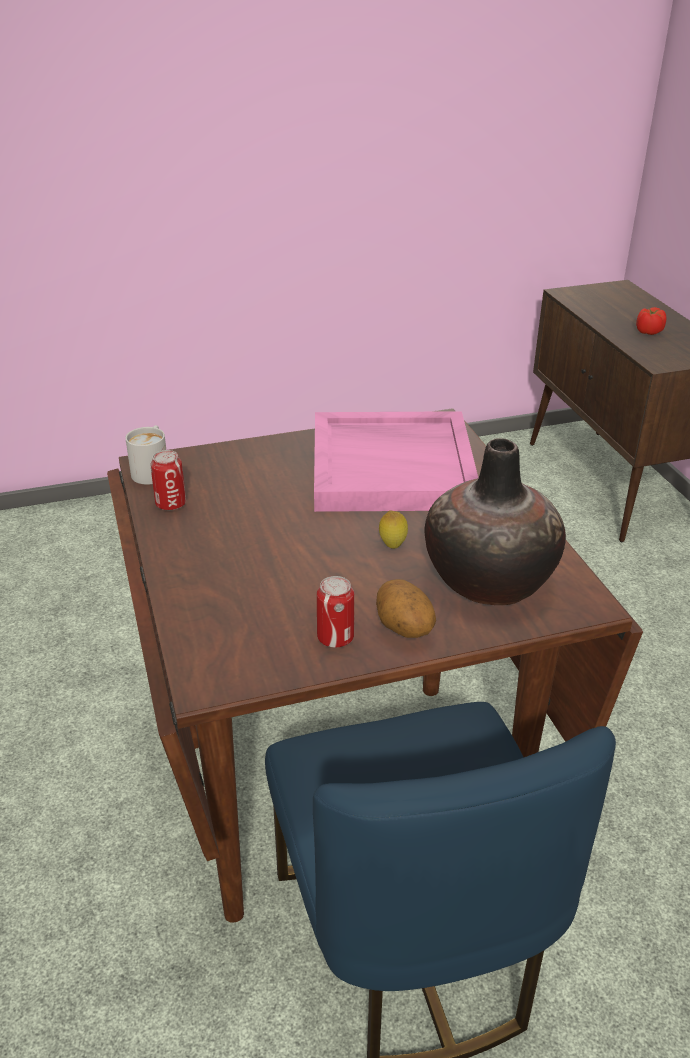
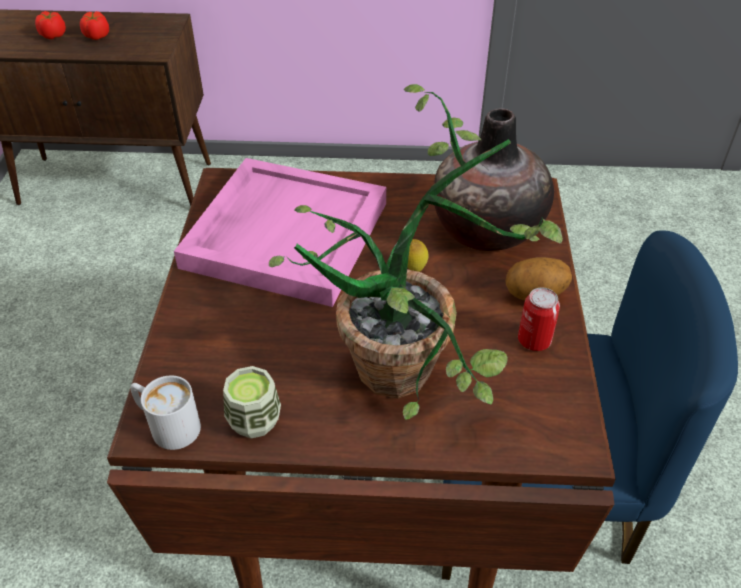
camera: 70 degrees left, 10 degrees up
(171, 504) = (254, 420): can -> cup
(260, 571) = (415, 369): none -> potted plant
(624, 314) = (53, 35): none -> tomato

